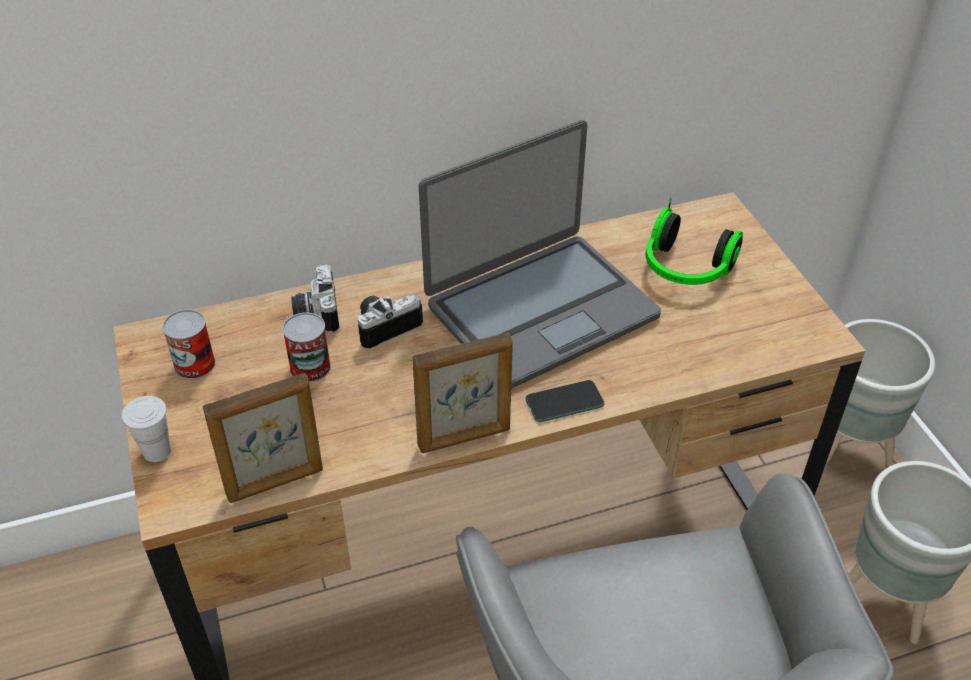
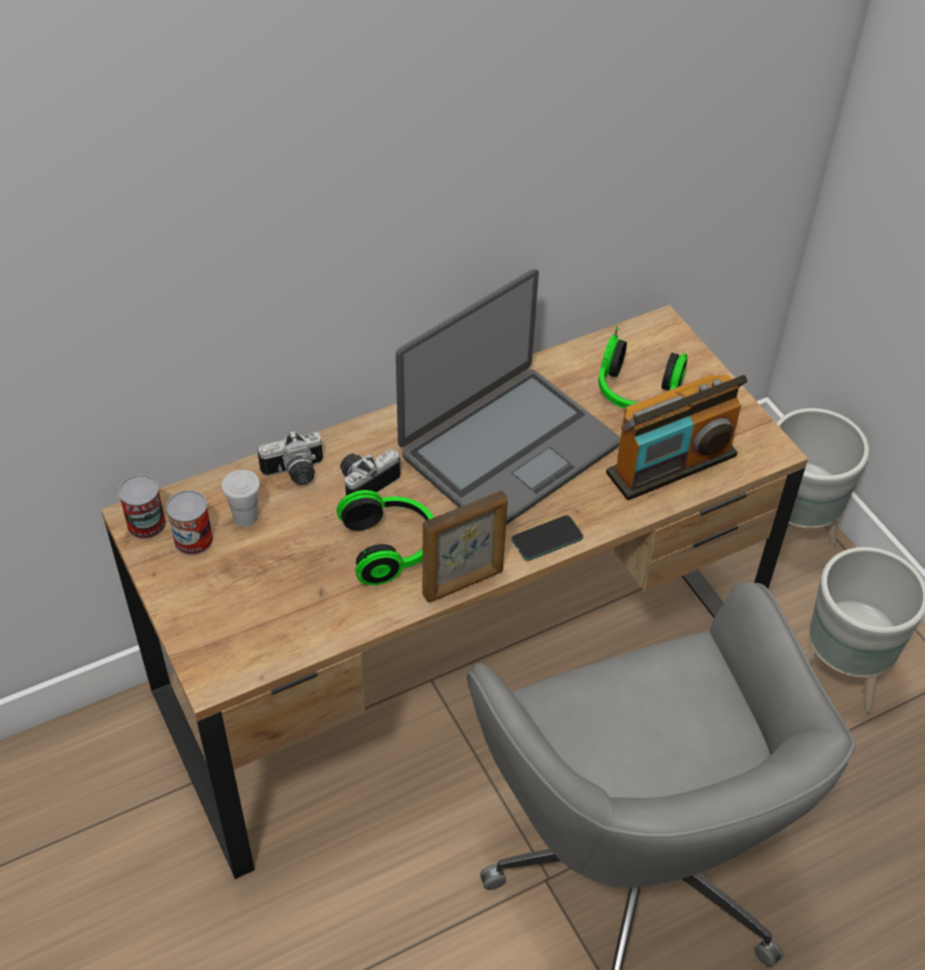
camera: 10 degrees left, 5 degrees up
(157, 451) = (183, 629): white cup -> white cup (245, 517)
(275, 483) = (302, 645): picture frame -> none
(310, 367) = (304, 531): can -> can (146, 524)
(315, 312) = (295, 474): camera -> camera turned 90 degrees counterclockwise
(396, 393) = (391, 547): none -> headphones
(713, 342) = (671, 465): none -> radio

